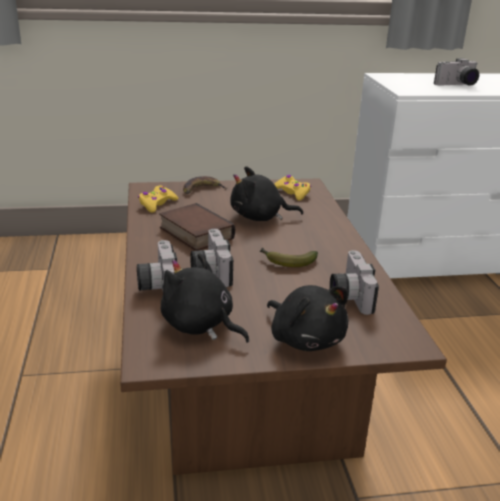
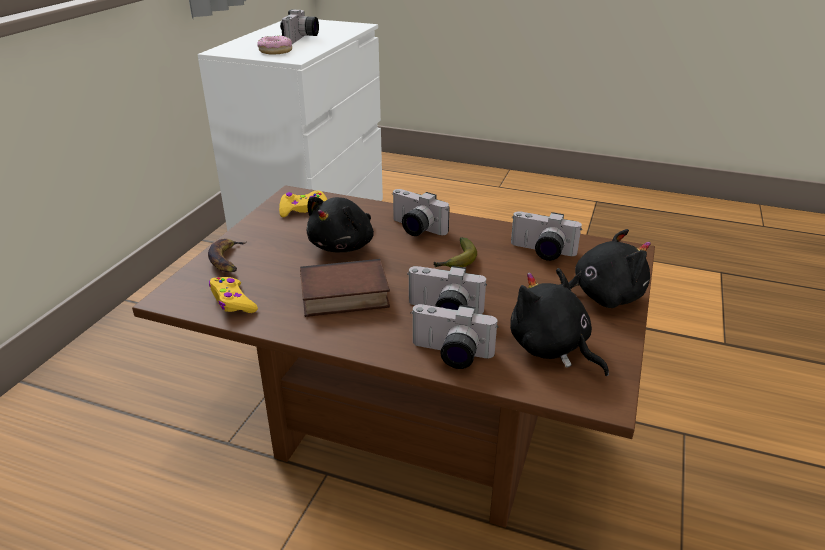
camera: 60 degrees left, 5 degrees up
(200, 326) = (551, 348): black plush toy -> black plush toy turned 75 degrees clockwise
(316, 235) = (415, 229): none -> camera
(412, 85) = (275, 51): none -> donut

